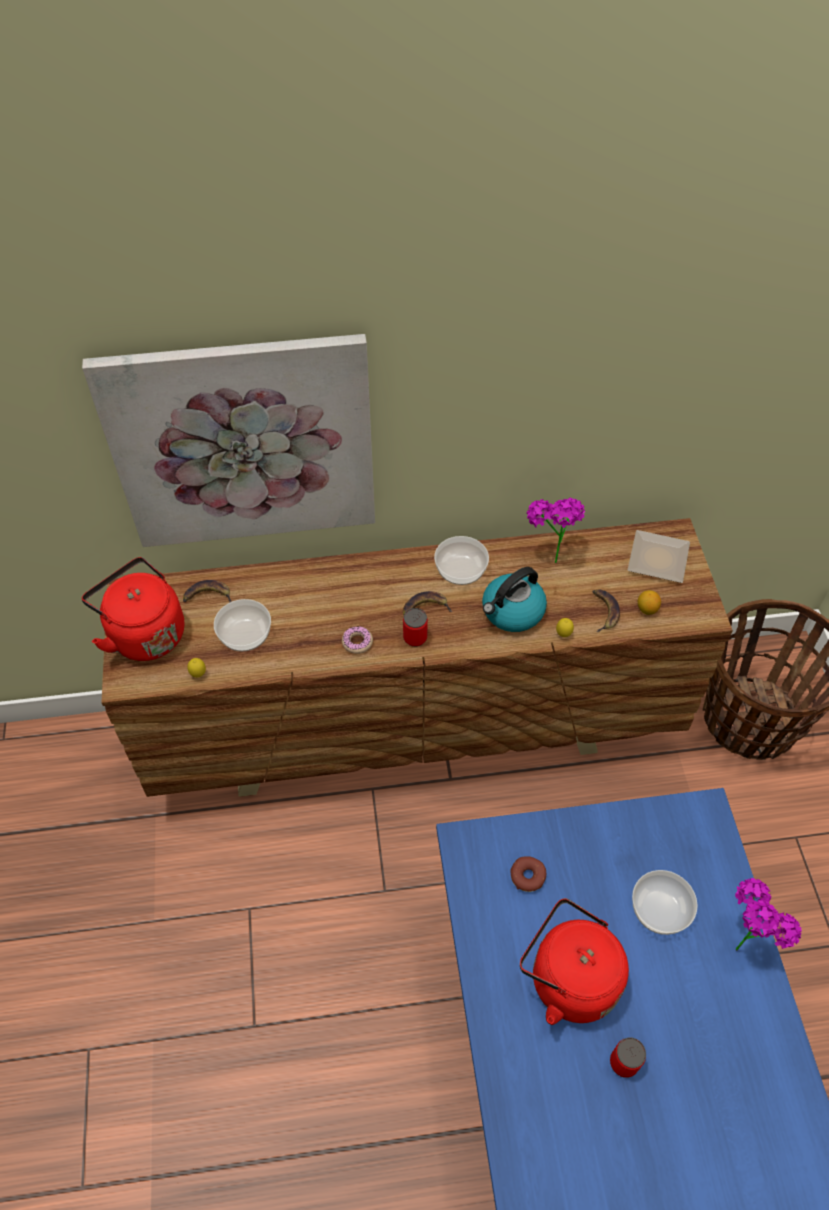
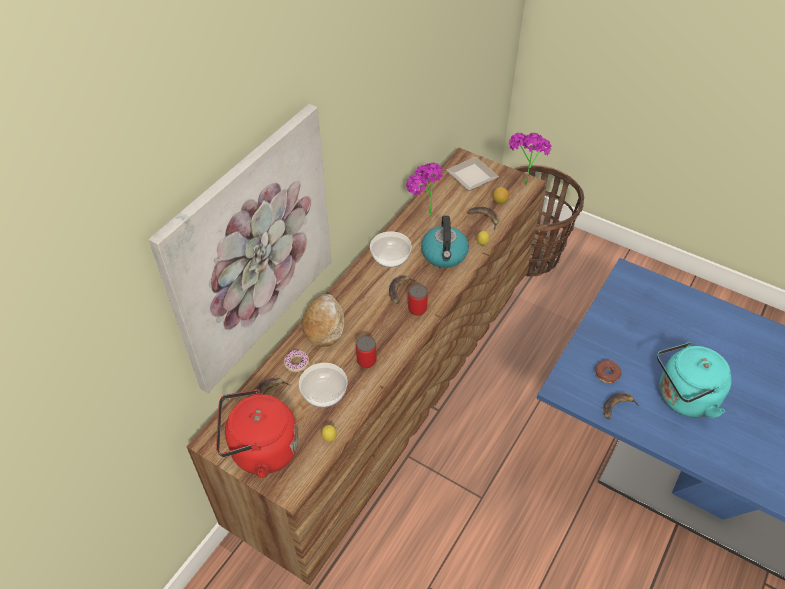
camera: 50 degrees left, 5 degrees down
(322, 578) = (324, 325): none -> bread
(357, 642) = (392, 338): donut -> donut (296, 363)
(490, 914) = (617, 407): none -> banana
(568, 978) = (683, 398): red kettle -> turquoise kettle
(624, 1062) = (748, 406): can -> can (366, 360)
(660, 910) = (671, 331): bowl -> none
(743, 939) = (712, 310): potted plant -> potted plant (524, 180)

